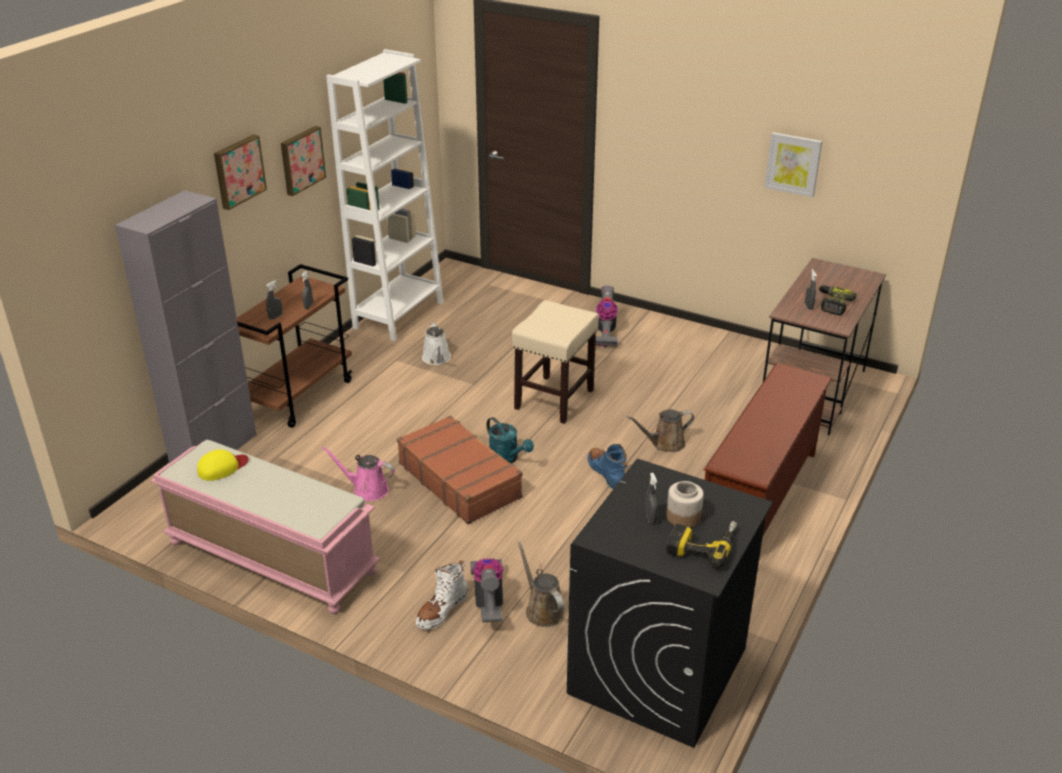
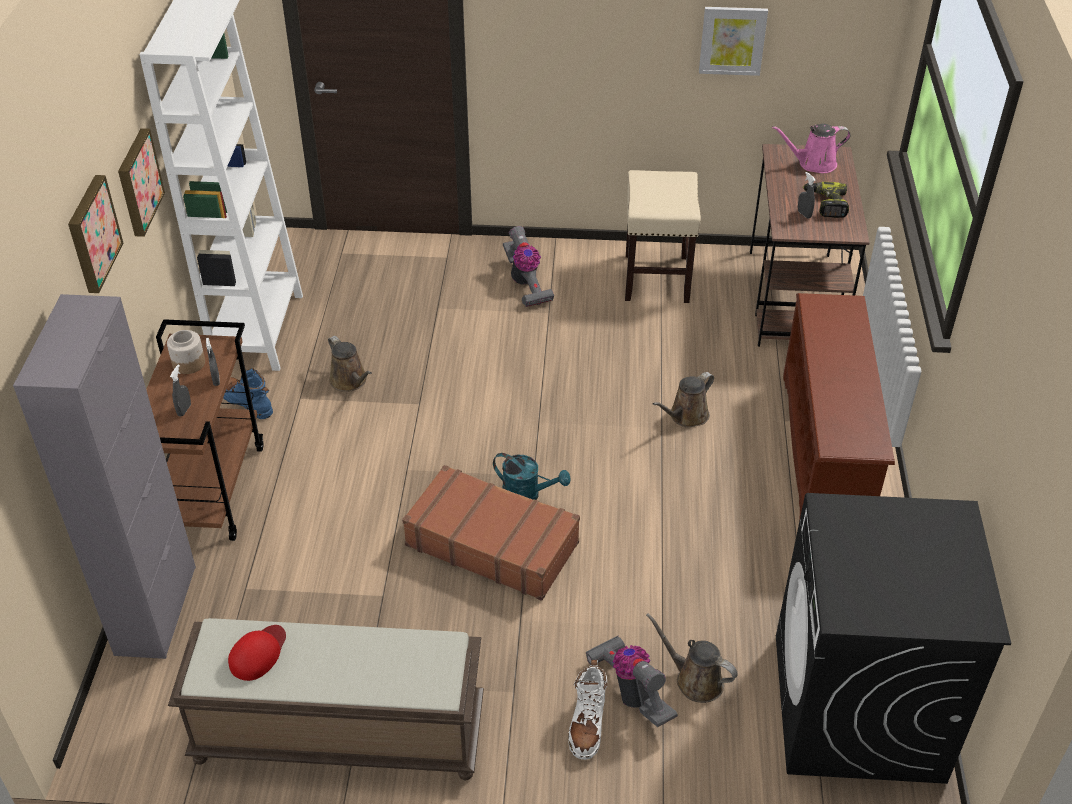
camera: 25 degrees left, 10 degrees up
(222, 467) = (258, 653): yellow cap -> red cap
(270, 557) = (337, 734): pink bench -> brown bench
(367, 489) = (391, 595): pink watering can -> pink watering can (813, 164)
(437, 359) = (350, 381): white watering can -> brown watering can
(554, 399) = (527, 394): beige stool -> beige stool (656, 277)
(607, 473) = (650, 477): blue boot -> blue boot (246, 402)
(650, 518) = (877, 569): grey spray bottle -> none
(683, 517) = (907, 555): jar -> jar (188, 363)
(702, 545) = (952, 584): power drill -> none

